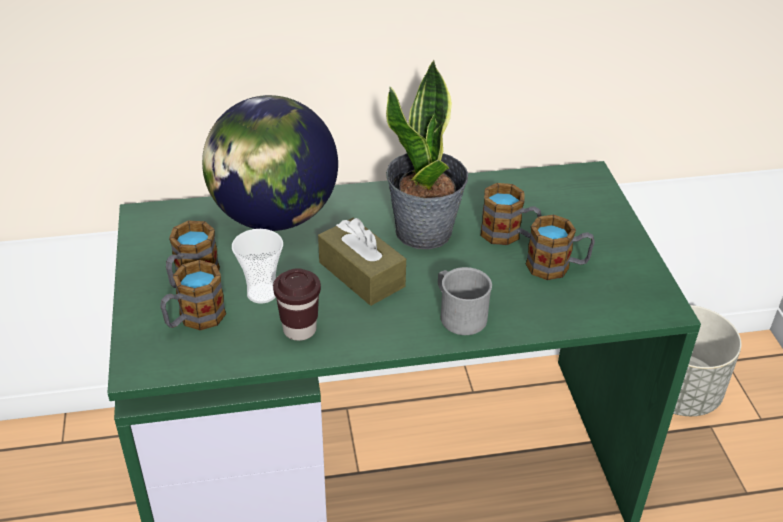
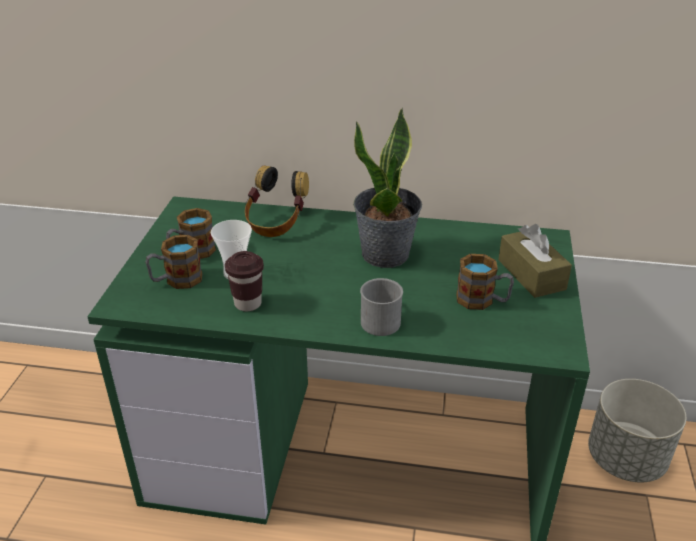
camera: 20 degrees right, 5 degrees down
(274, 217) = (276, 223): globe -> headphones
(361, 274) = (318, 275): brown tissue box -> brown tissue box (531, 274)
(508, 235) = (454, 270): mug -> none

